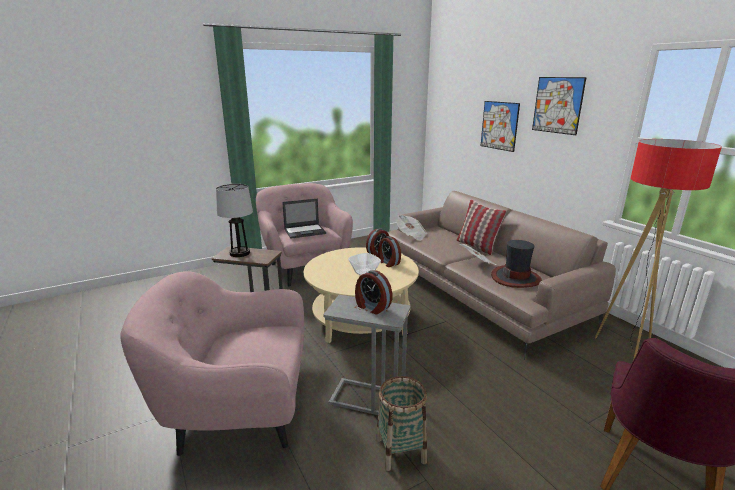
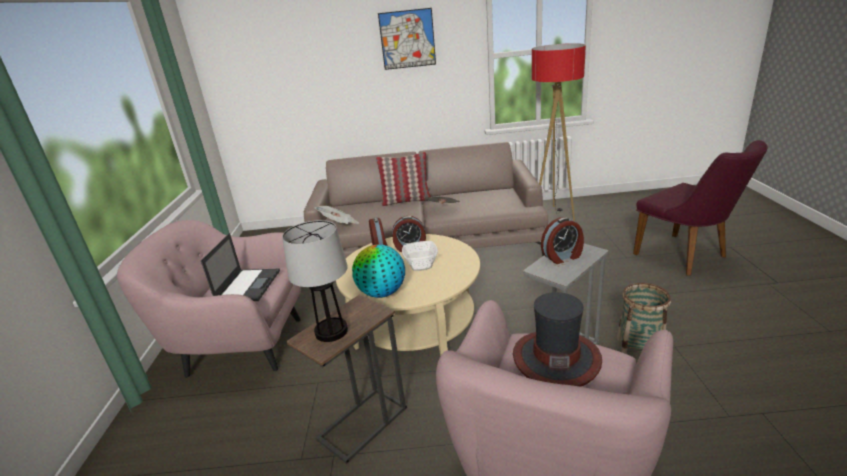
camera: 60 degrees left, 5 degrees up
(319, 268) = (382, 293): none -> globe
(499, 125) = (338, 74): picture -> none
(516, 278) = (486, 201): hat -> hat (556, 358)

